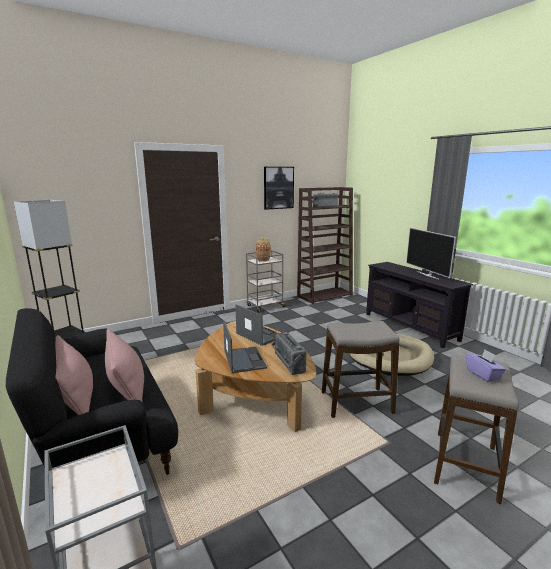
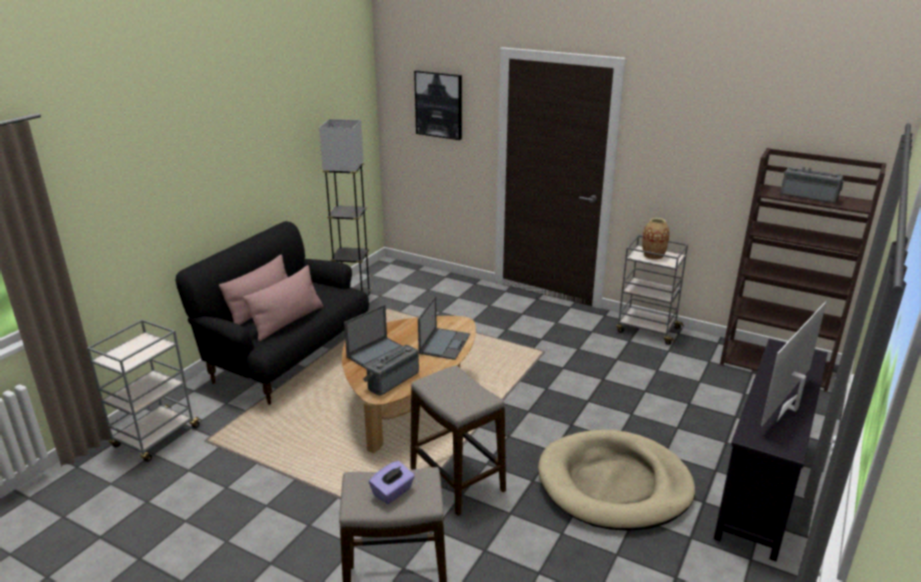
camera: 60 degrees right, 10 degrees up
(278, 187) = (721, 140): picture -> picture (439, 105)

